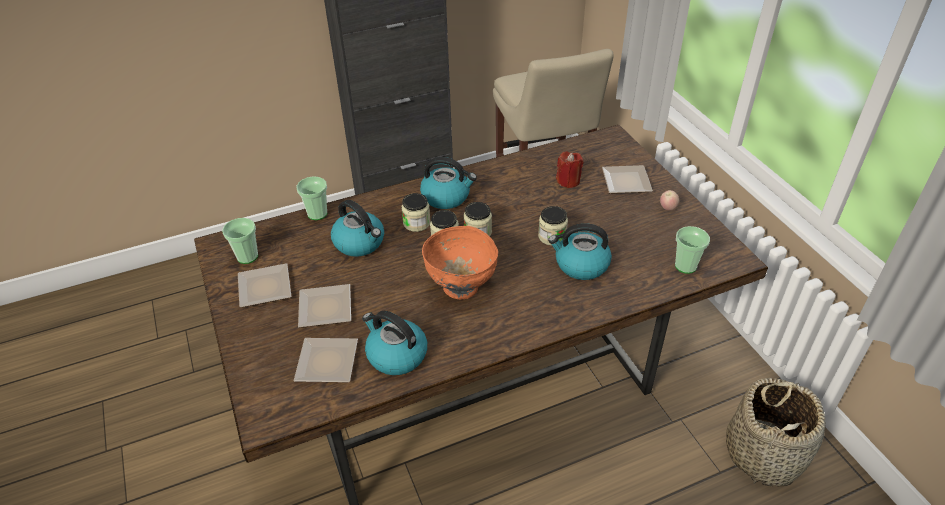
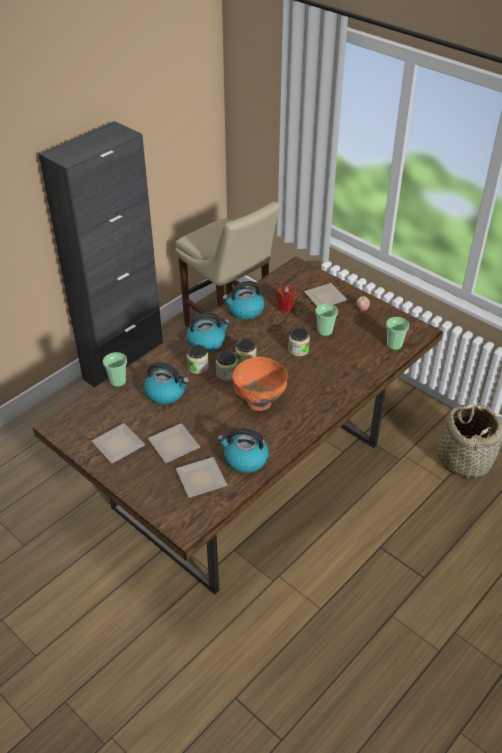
camera: 25 degrees left, 0 degrees up
(247, 256) = (87, 427): cup -> cup (325, 331)
(580, 265) = (328, 363): kettle -> kettle (245, 311)

